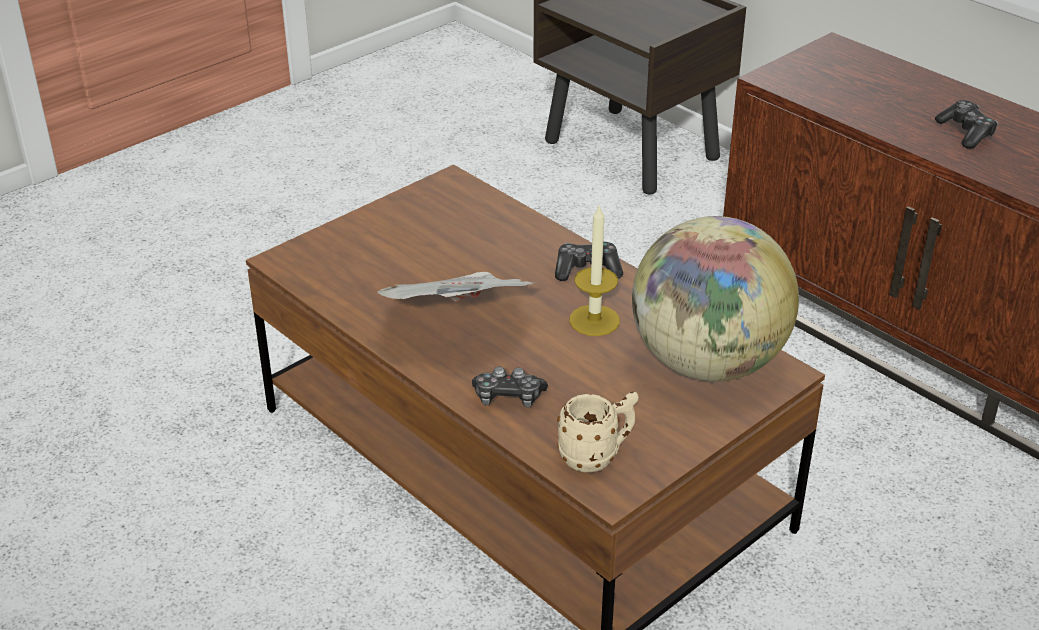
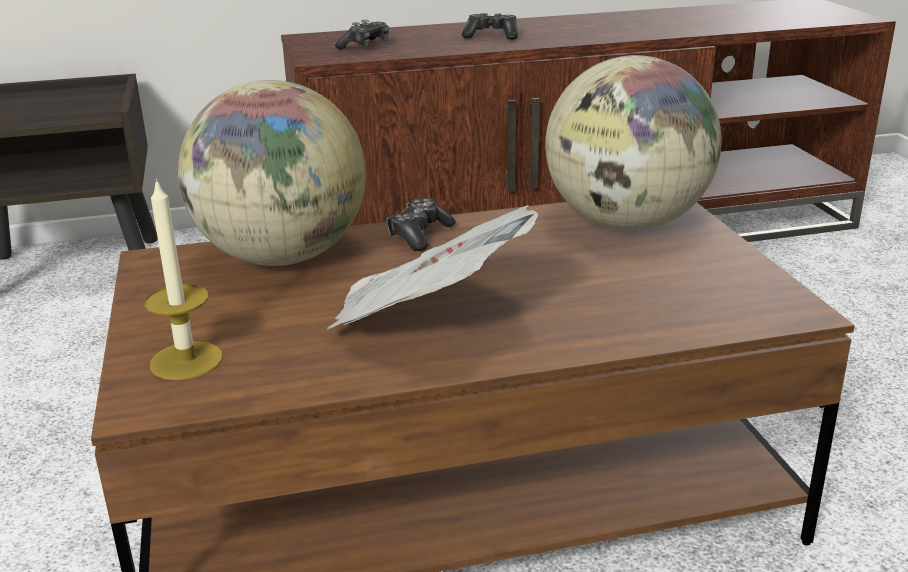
camera: 60 degrees left, 10 degrees down
(497, 227) = (281, 257): none -> globe
(508, 397) = (601, 325): game controller -> game controller (365, 46)
(594, 320) = (508, 252): candle -> candle (186, 361)
(597, 456) = (737, 304): beige mug -> none

